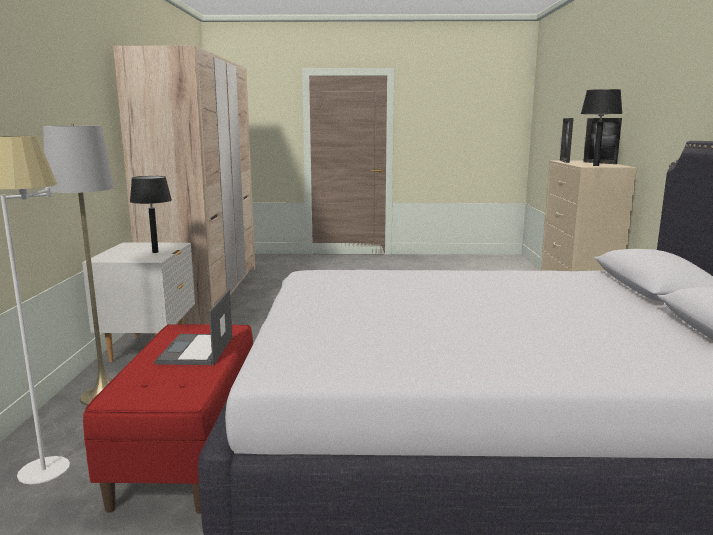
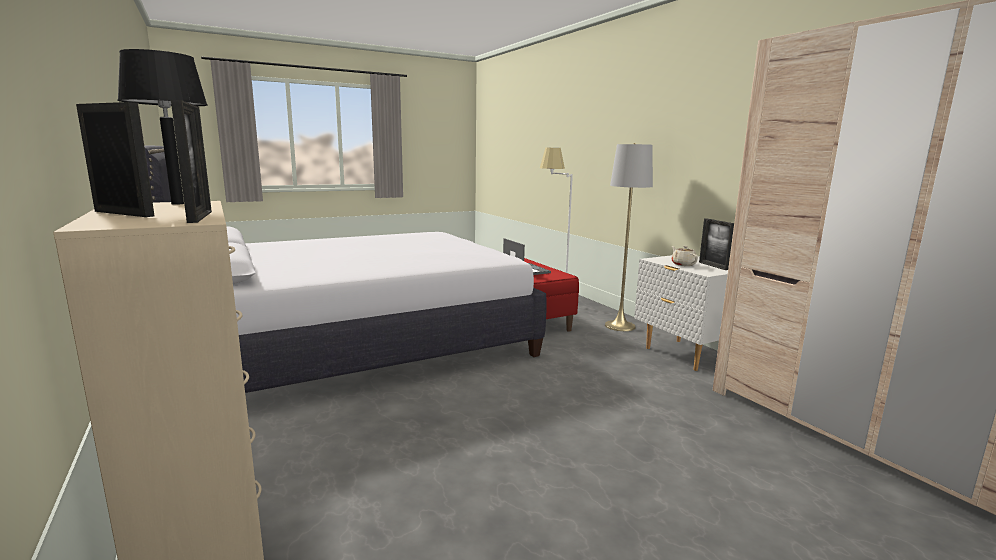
camera: 150 degrees right, 0 degrees up
(139, 248) = (713, 266): none -> picture frame
(155, 252) = (683, 264): black table lamp -> beige teapot

